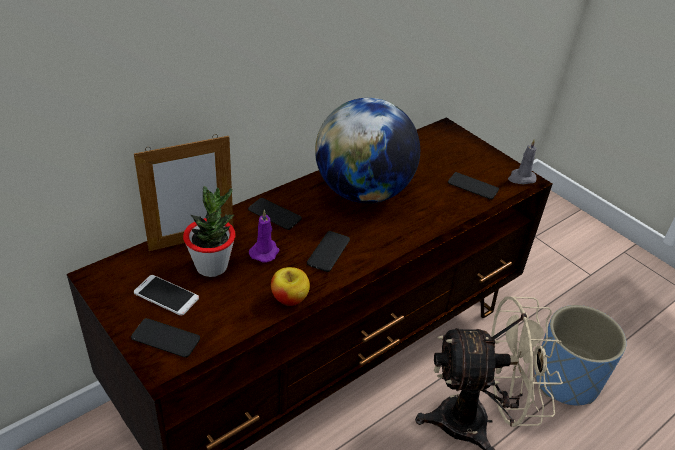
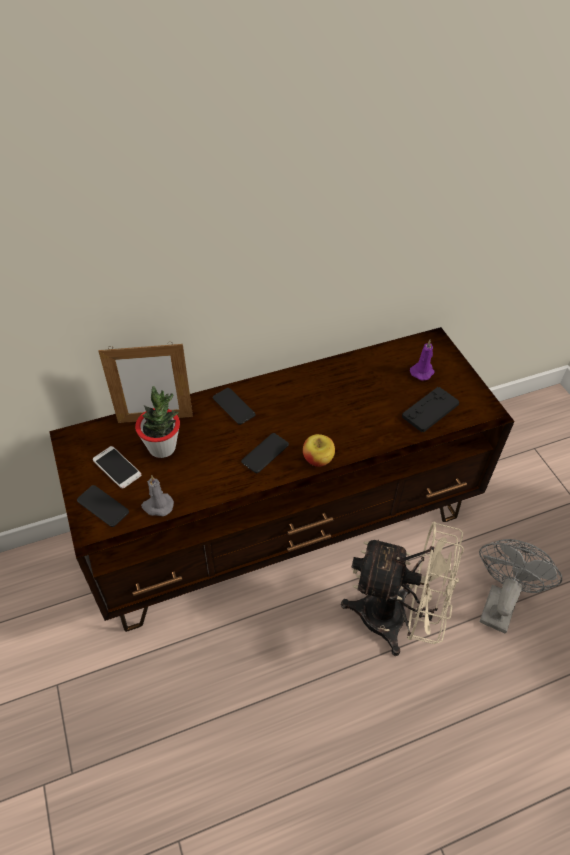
camera: 20 degrees right, 10 degrees up
(265, 252) = (211, 442): purple candle -> purple candle (422, 371)
(289, 298) = (214, 491): apple -> apple (318, 459)
(362, 192) = (321, 398): globe -> none
(473, 186) = (430, 410): phone -> black game controller
(521, 178) = (484, 410): grey candle -> grey candle (157, 506)
(565, 380) = (499, 602): blue planter -> grey fan

